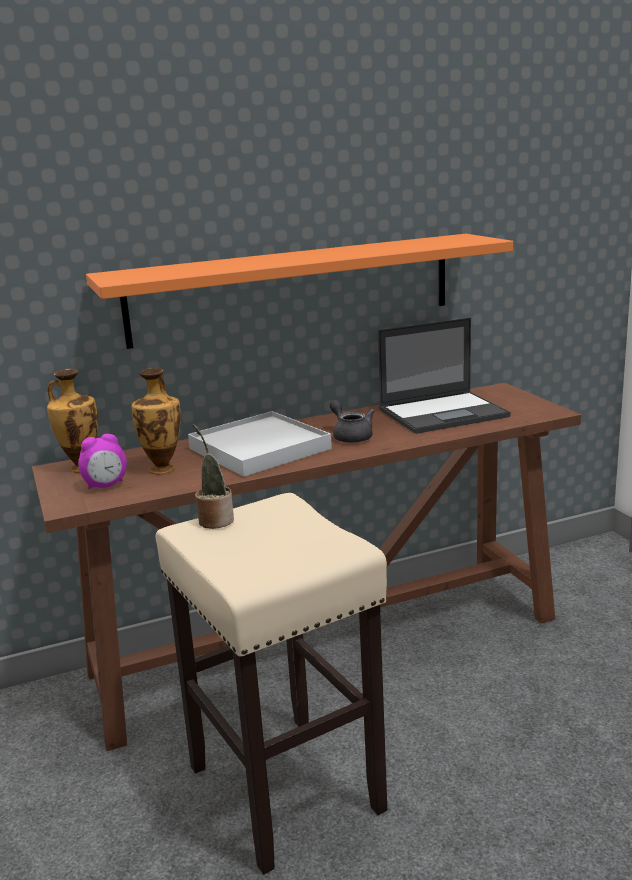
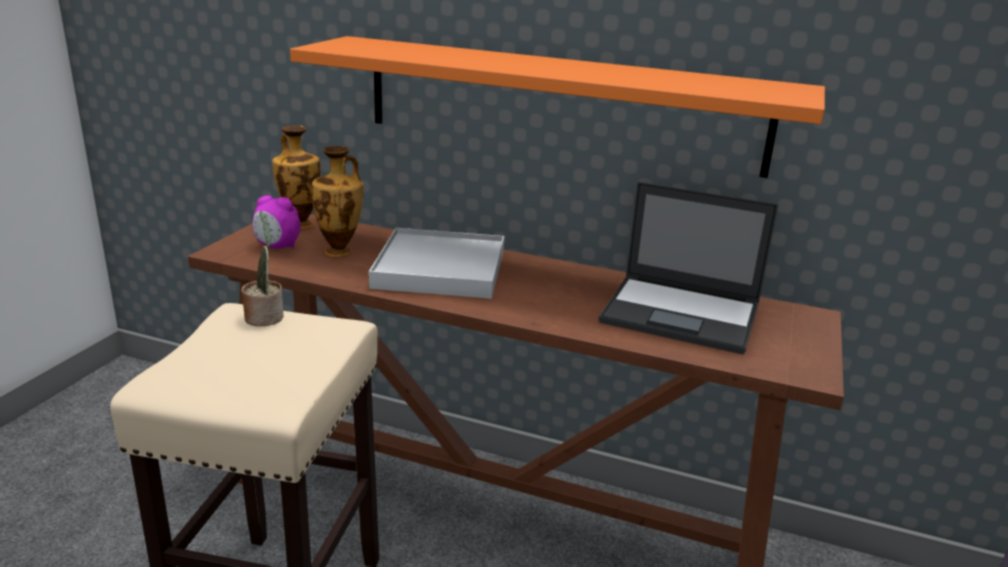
camera: 40 degrees right, 5 degrees up
(350, 436) = (537, 294): grey teapot -> none

